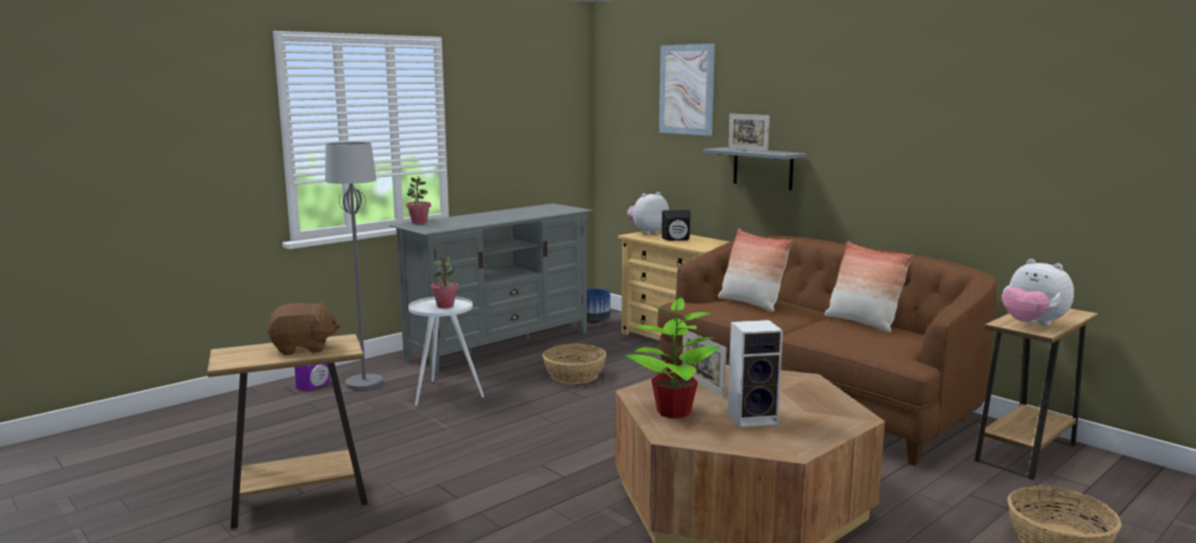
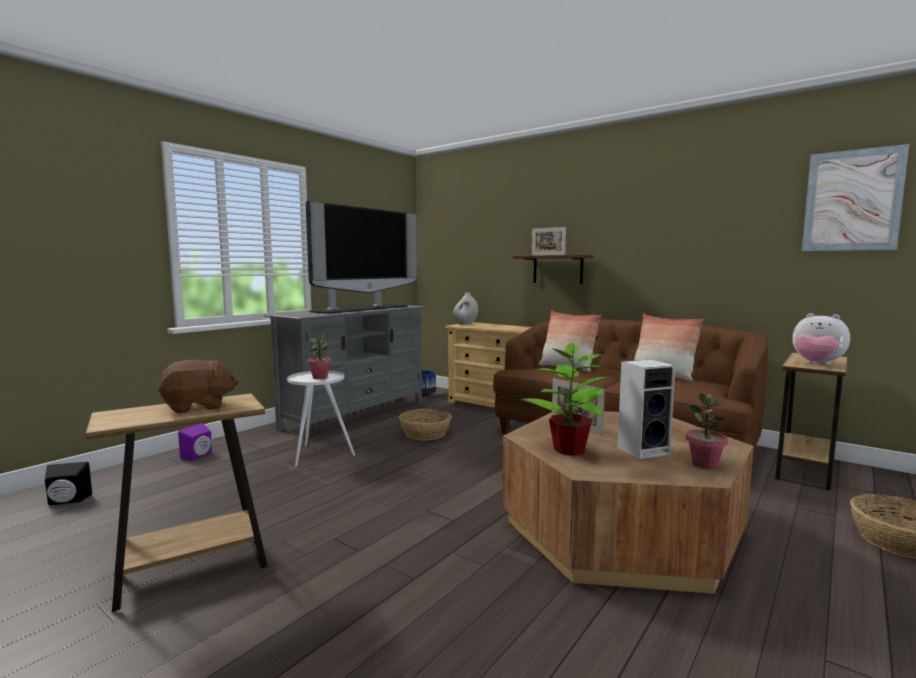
camera: 10 degrees left, 5 degrees down
(364, 383) = (244, 450): grey floor lamp -> none
(419, 222) = (290, 313): potted plant -> potted plant (704, 464)
(506, 214) = (360, 309): none -> television
(647, 232) = (465, 324): plush toy -> white vase
(677, 239) = (492, 326): black speaker -> black speaker (67, 501)
(686, 89) = (493, 215): picture -> picture (852, 200)
(763, 168) = (557, 269): grey shelf -> brown shelf

